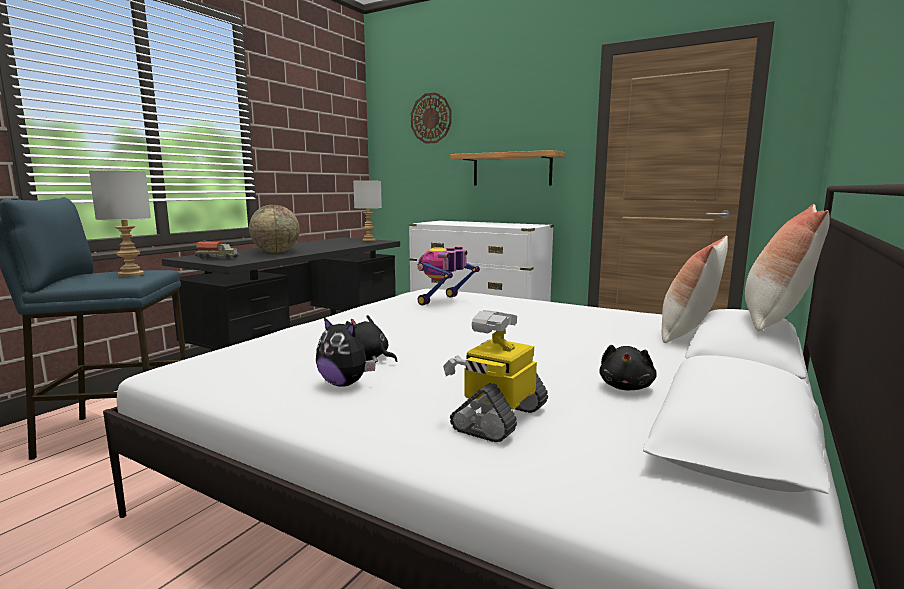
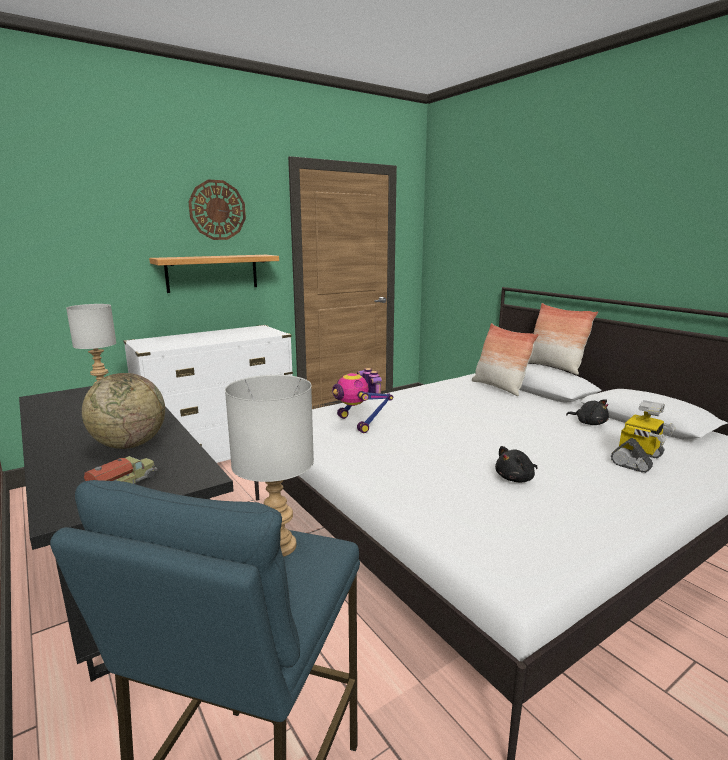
camera: 65 degrees left, 5 degrees up
(345, 383) = (576, 494): plush toy -> none
(431, 118) = (87, 207): wall clock -> wall clock (217, 210)
(498, 418) = (638, 460): toy robot -> toy robot turned 105 degrees counterclockwise

